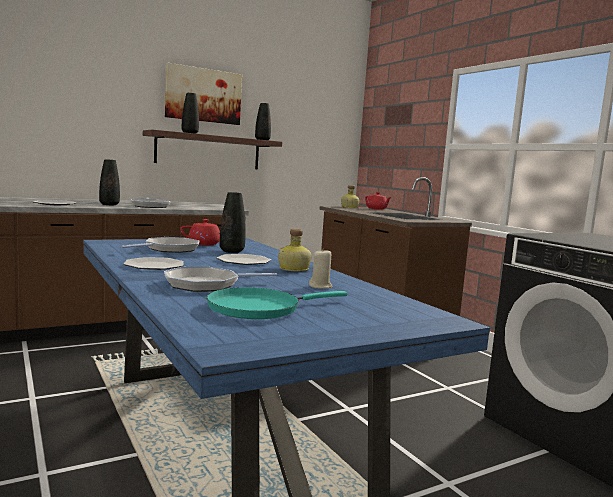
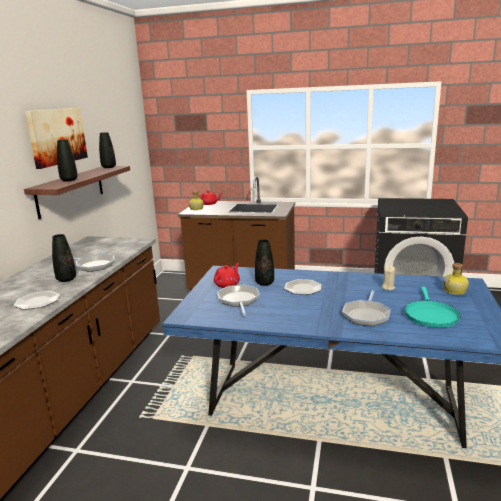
camera: 45 degrees left, 10 degrees up
(154, 265) = (298, 318): plate -> none
(293, 269) = (337, 281): bottle -> bottle (455, 291)

